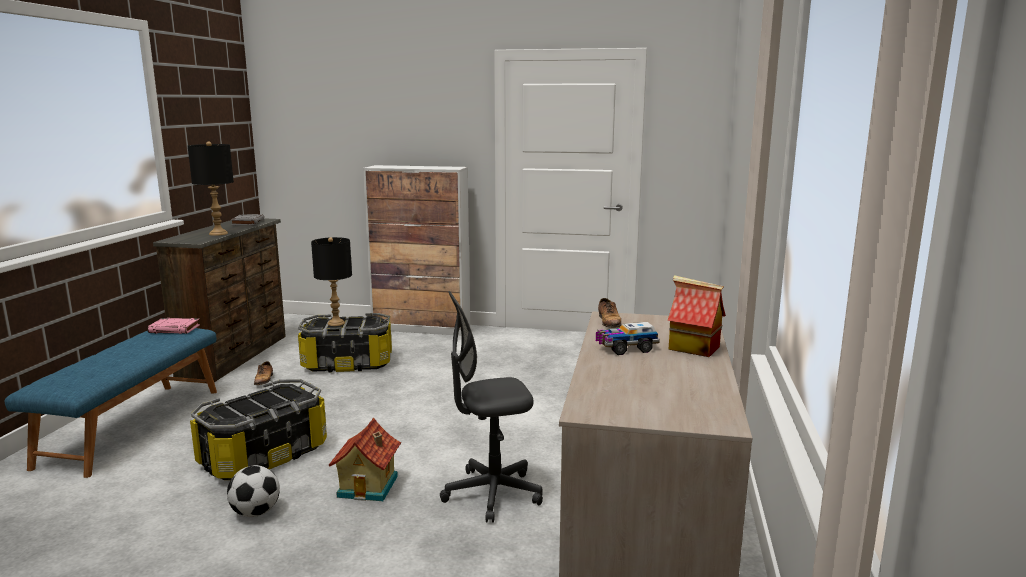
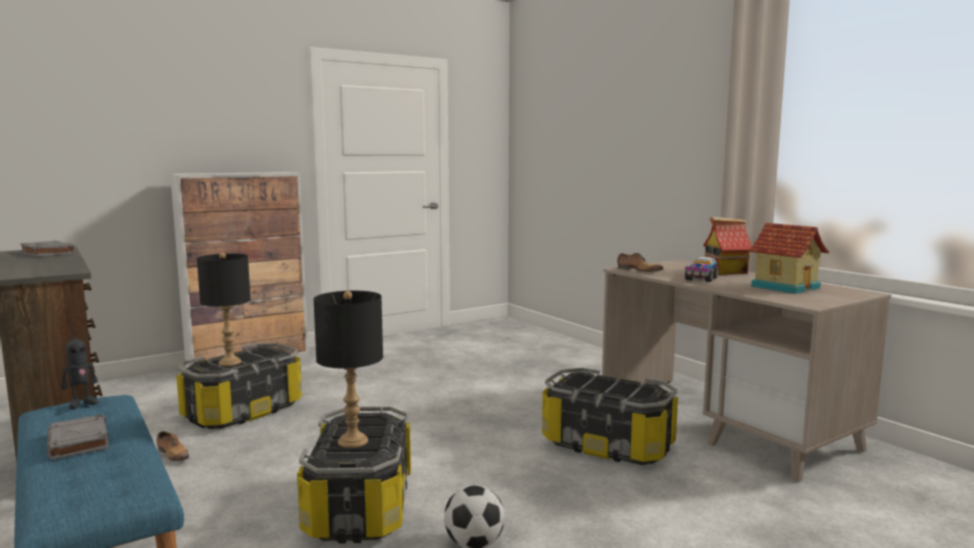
camera: 45 degrees left, 5 degrees down
(121, 352) = (79, 442): none -> grey book
(175, 329) = (82, 404): pink book -> toy robot
(218, 233) = (62, 263): black table lamp -> black table lamp (353, 441)
(369, 486) = (516, 481): toy house -> toy house (786, 287)
(492, 494) = (607, 445): grey office chair -> storage box

